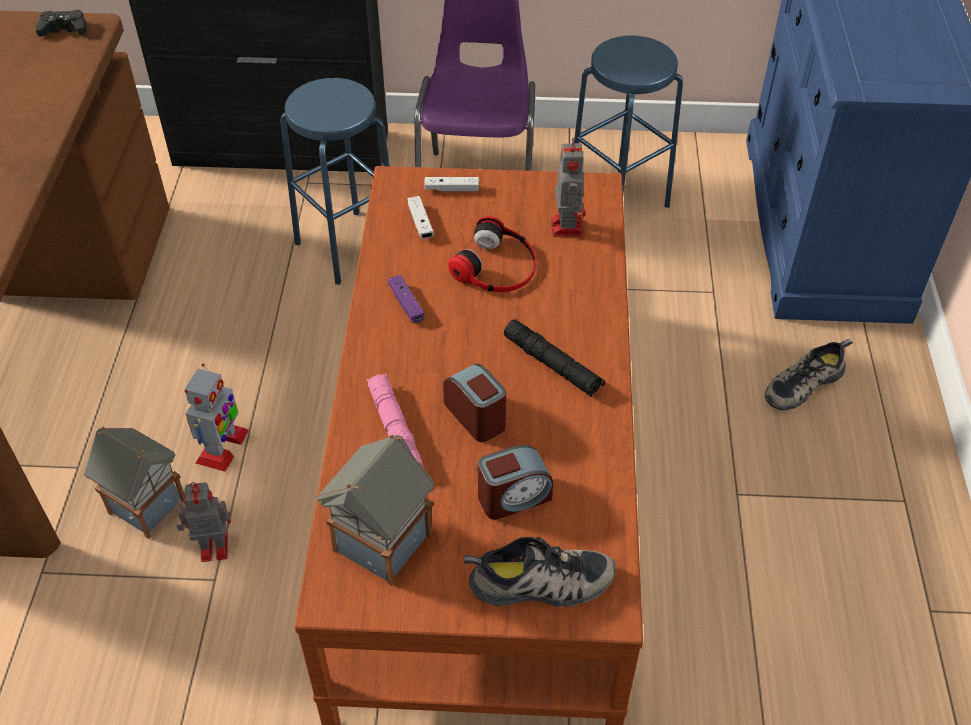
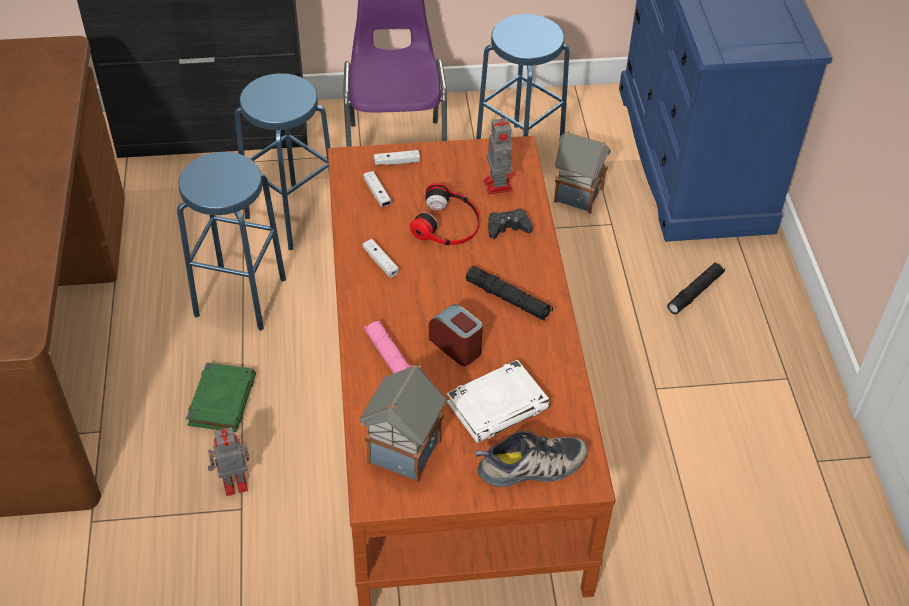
camera: 10 degrees left, 0 degrees up
(64, 29) = (41, 54): black game controller -> black game controller (508, 228)
(145, 505) = (167, 456): toy house -> toy house (577, 195)
(222, 447) = (222, 400): toy robot -> green book
(270, 331) = (240, 296): none -> blue stool
(406, 304) = (380, 262): purple game controller -> white game controller
(513, 497) = (498, 405): alarm clock -> white book
(802, 383) = (695, 292): shoe -> black flashlight

